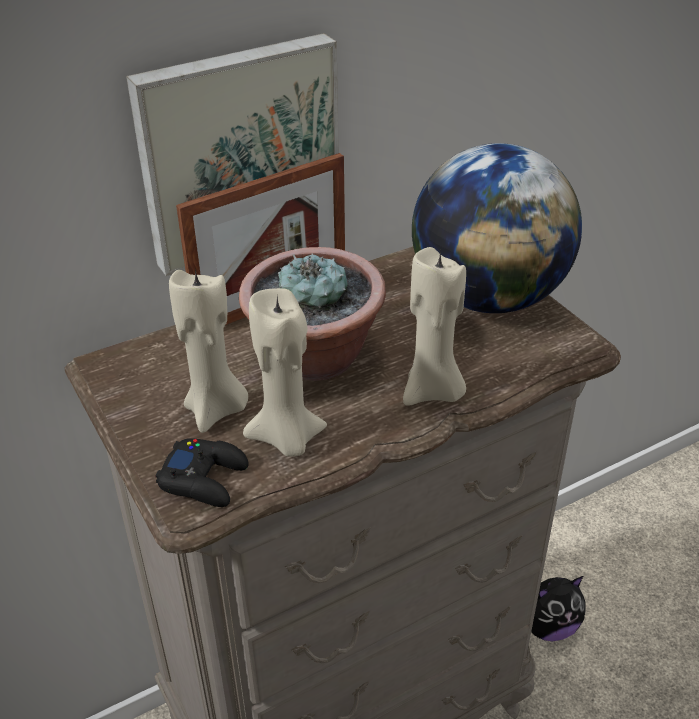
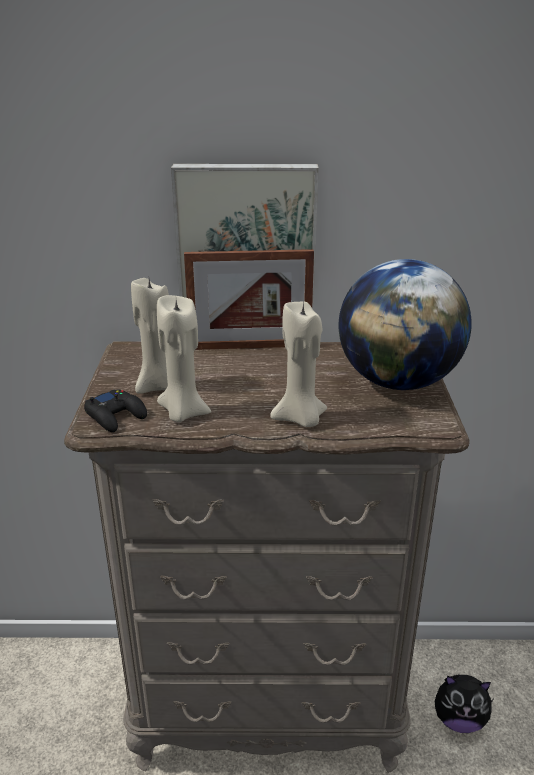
camera: 30 degrees right, 10 degrees down
(315, 358) = (245, 380): potted plant -> none

